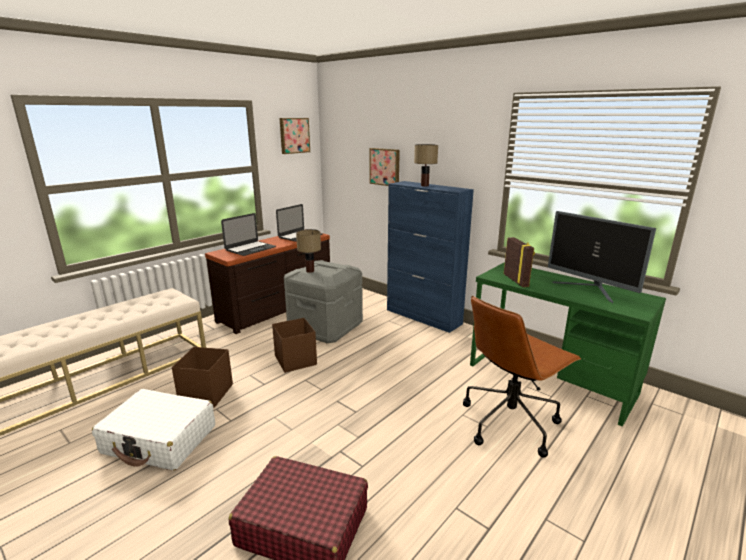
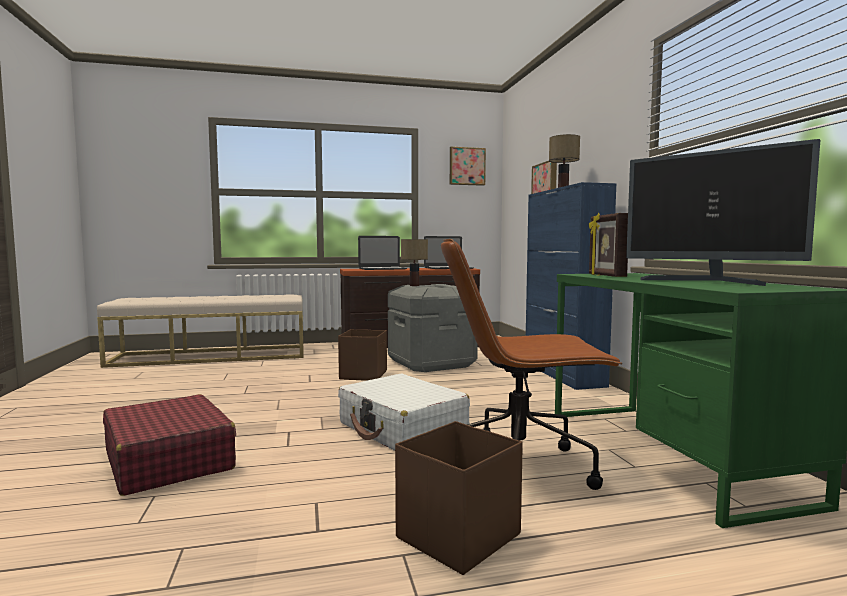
camera: 35 degrees right, 15 degrees down
(160, 440) = (181, 390): white suitcase -> white suitcase (402, 429)
(205, 394) = (256, 377): brown storage box -> brown storage box (456, 536)
(516, 280) = (605, 276): picture frame -> picture frame turned 150 degrees clockwise
(590, 290) = (709, 282): monitor -> monitor turned 45 degrees counterclockwise

